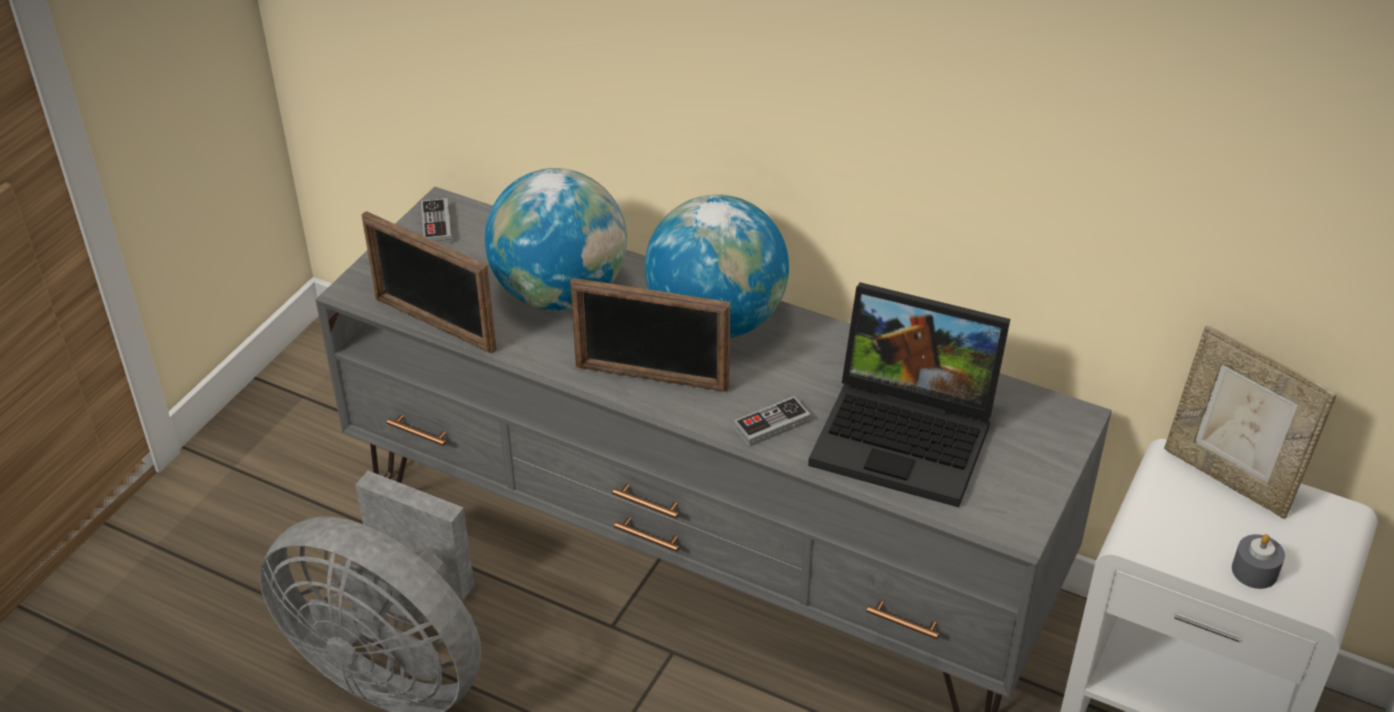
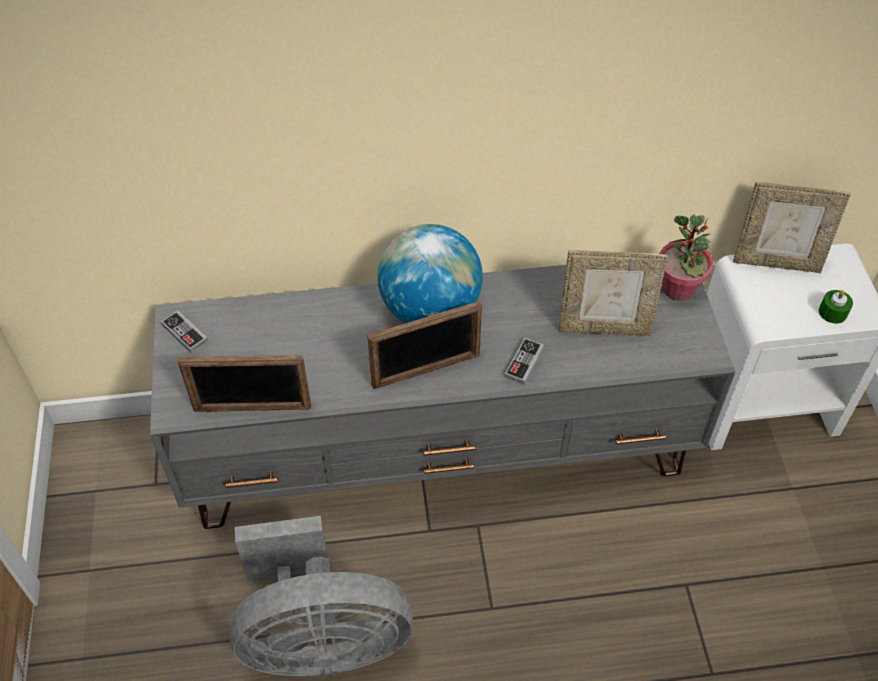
camera: 35 degrees left, 10 degrees up
(560, 293) = (315, 341): globe -> none
(909, 435) = (604, 327): laptop -> picture frame
(1051, 440) = (678, 288): none -> potted plant
(1254, 571) = (833, 312): grey candle -> green candle

